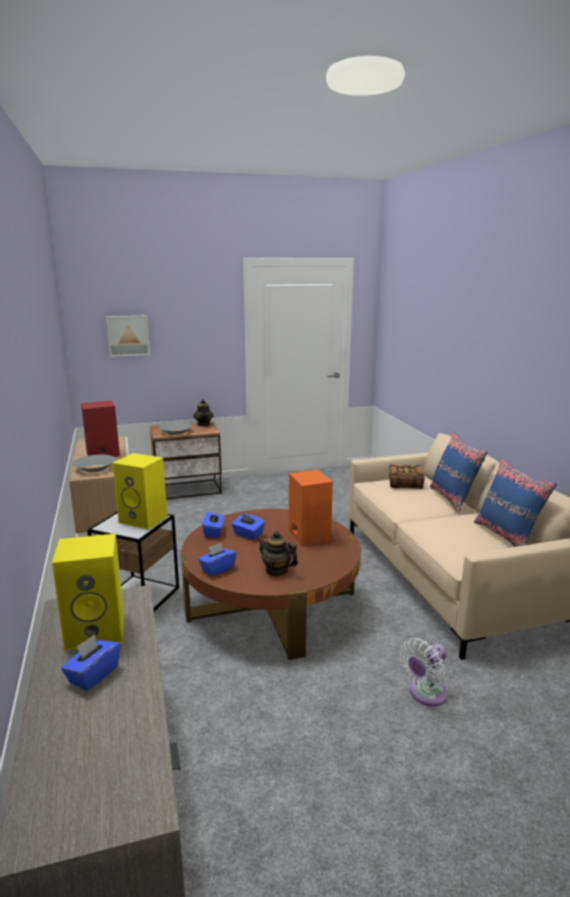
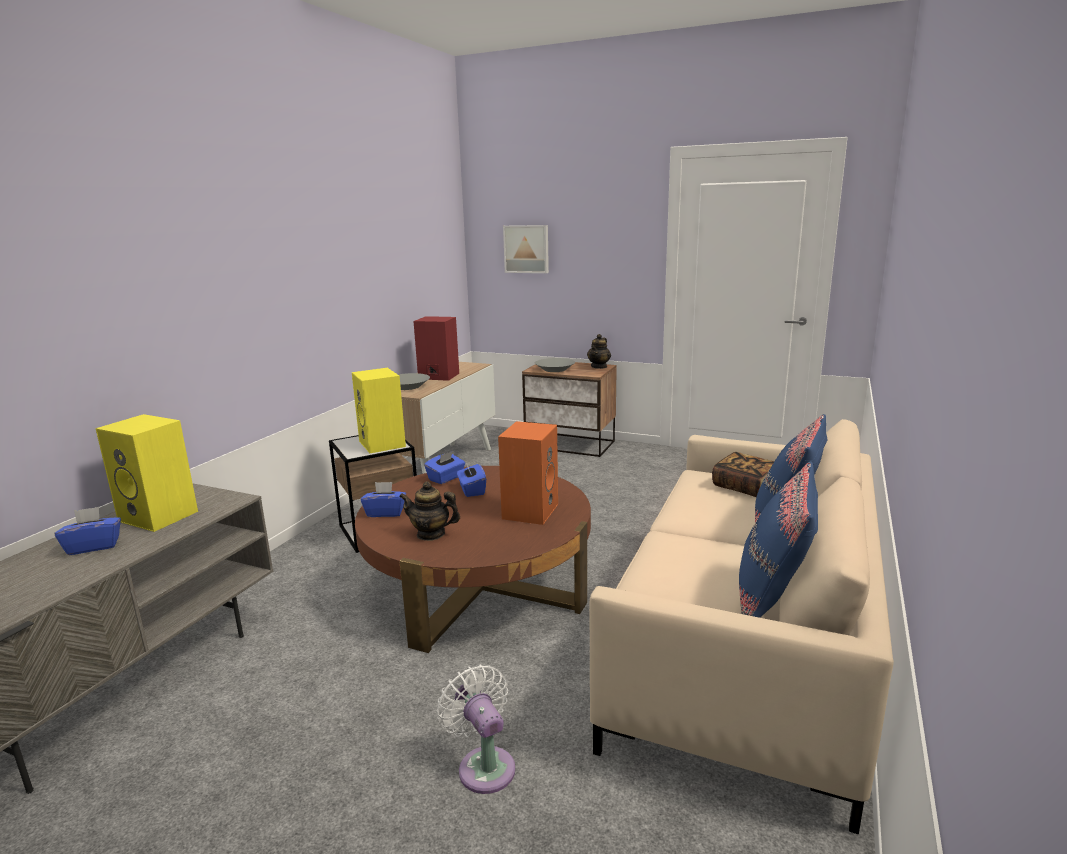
camera: 40 degrees right, 0 degrees up
(276, 570) = (431, 534): teapot -> teapot turned 60 degrees counterclockwise
(425, 694) = (484, 765): white fan -> white fan turned 60 degrees clockwise

